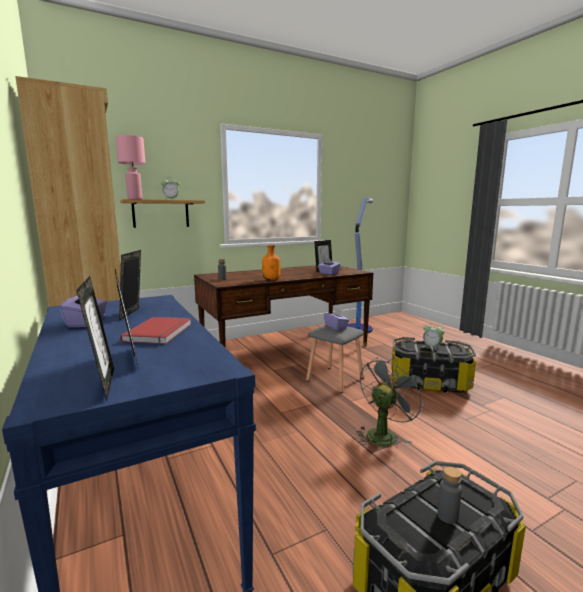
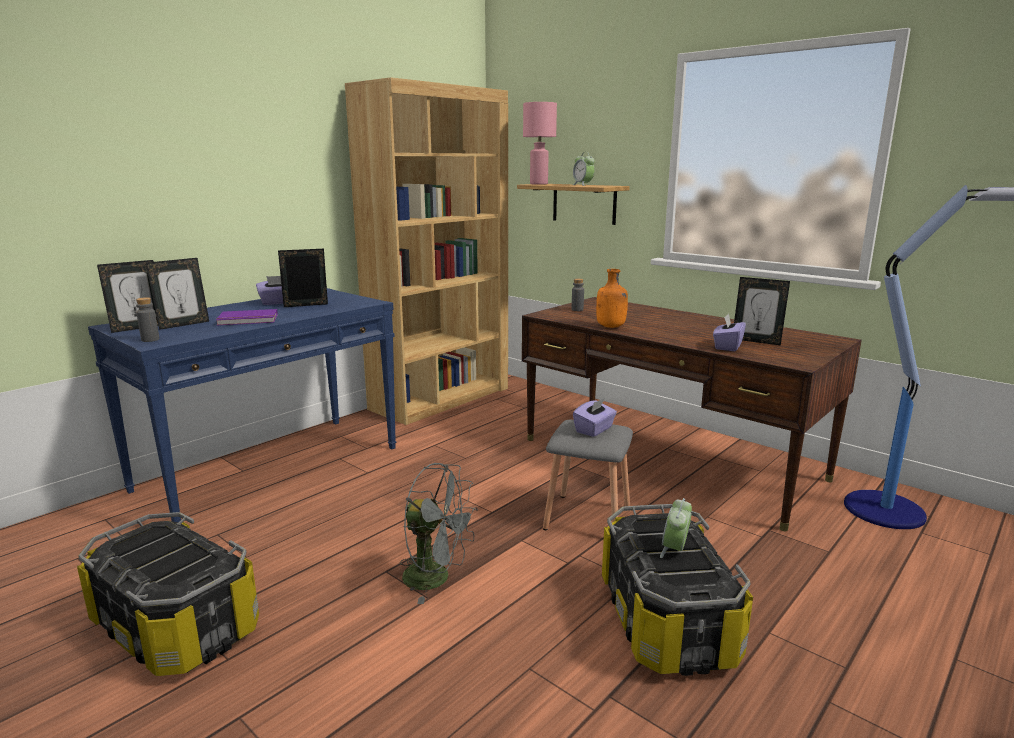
camera: 70 degrees right, 5 degrees up
(161, 332) = (248, 320): red book -> purple book
(447, 516) = (156, 559): grey bottle -> grey bottle (150, 339)

